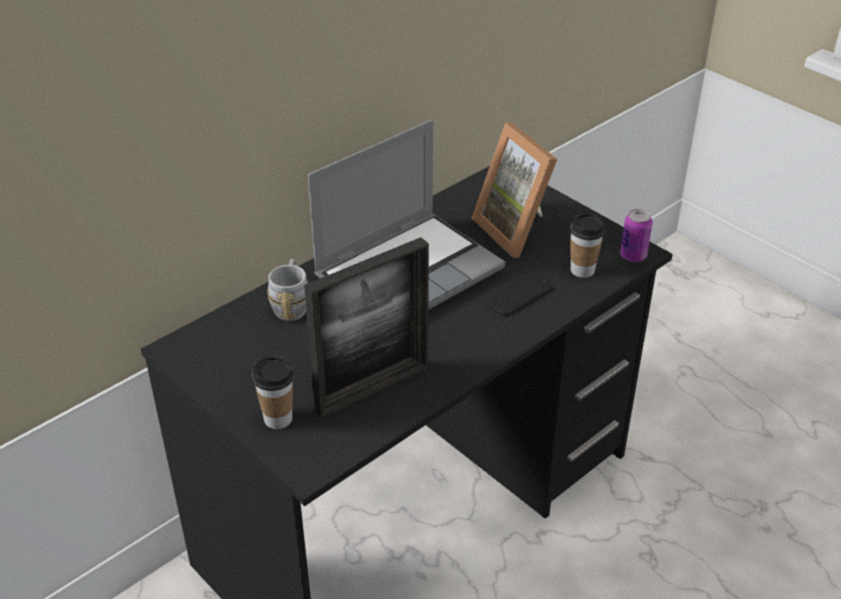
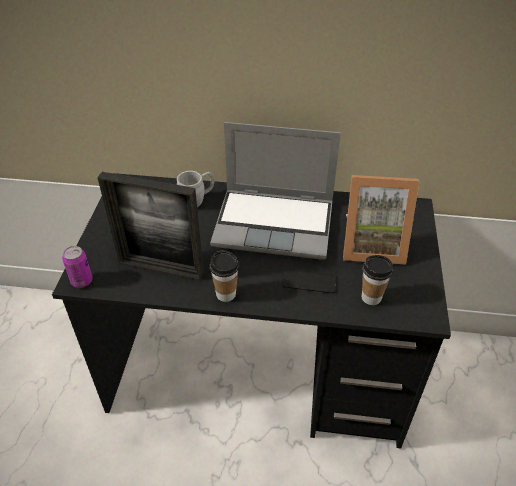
camera: 50 degrees right, 5 degrees up
(278, 419) = (104, 248): cup -> cup (226, 294)
(518, 230) = (372, 245): picture frame -> picture frame turned 105 degrees counterclockwise
(633, 256) = (419, 315): can -> can (82, 281)

